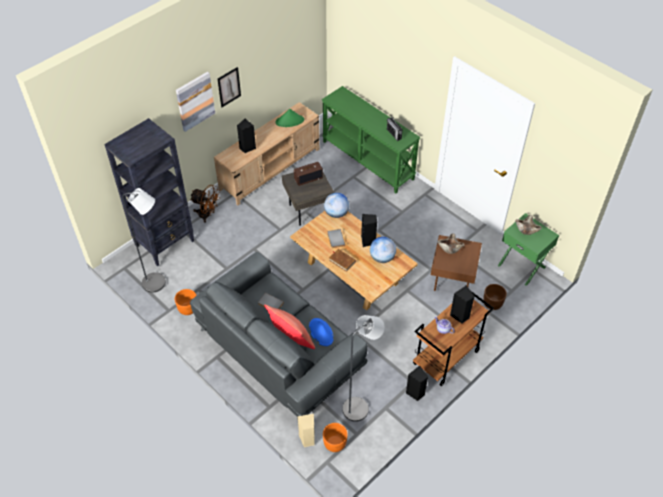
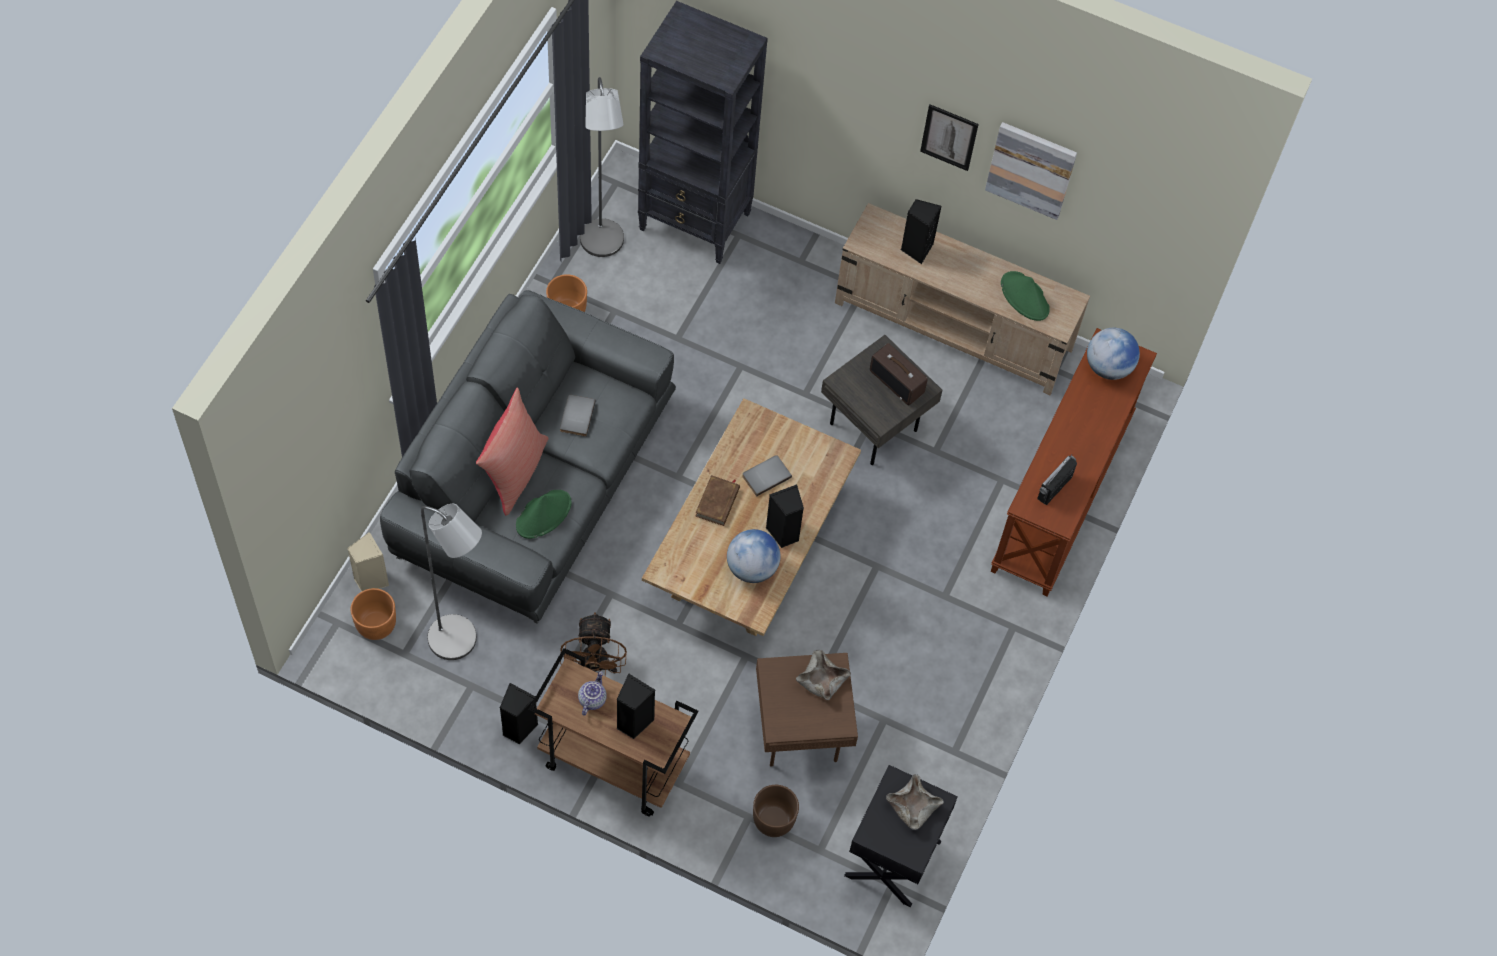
camera: 65 degrees right, 10 degrees up
(195, 101) = (871, 95): picture -> picture (1031, 169)
(207, 215) = (790, 263): brown fan -> brown fan (594, 667)
(321, 332) = (544, 514): blue hat -> green hat
(336, 213) = (831, 458): globe -> globe (1108, 367)
(368, 160) = (1062, 495): green console table -> brown console table
(522, 266) = (894, 859): green nightstand -> black nightstand

